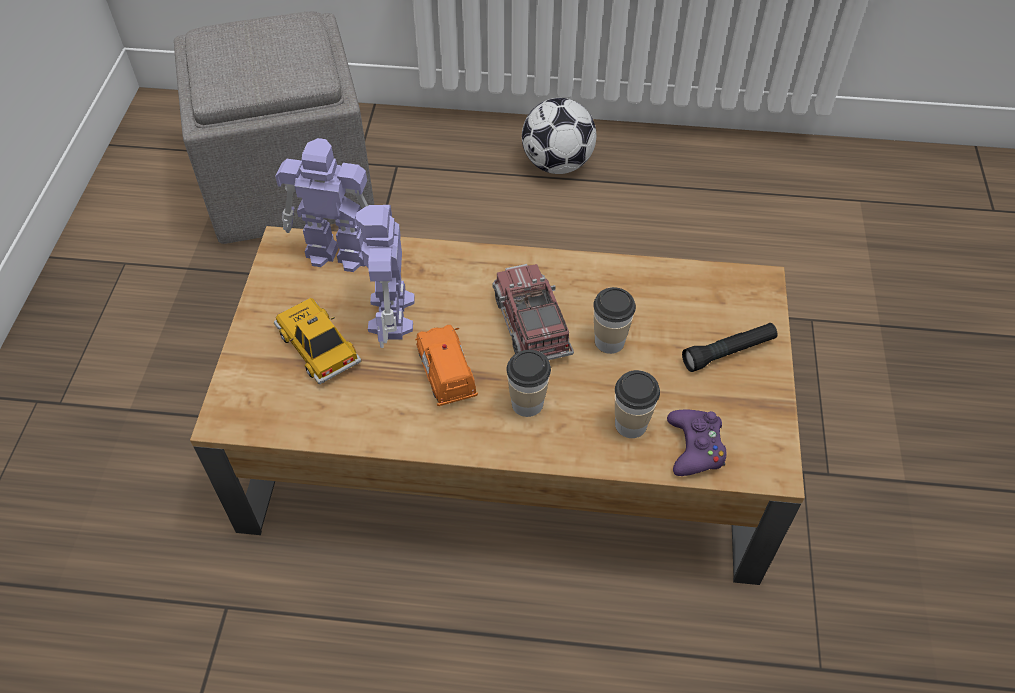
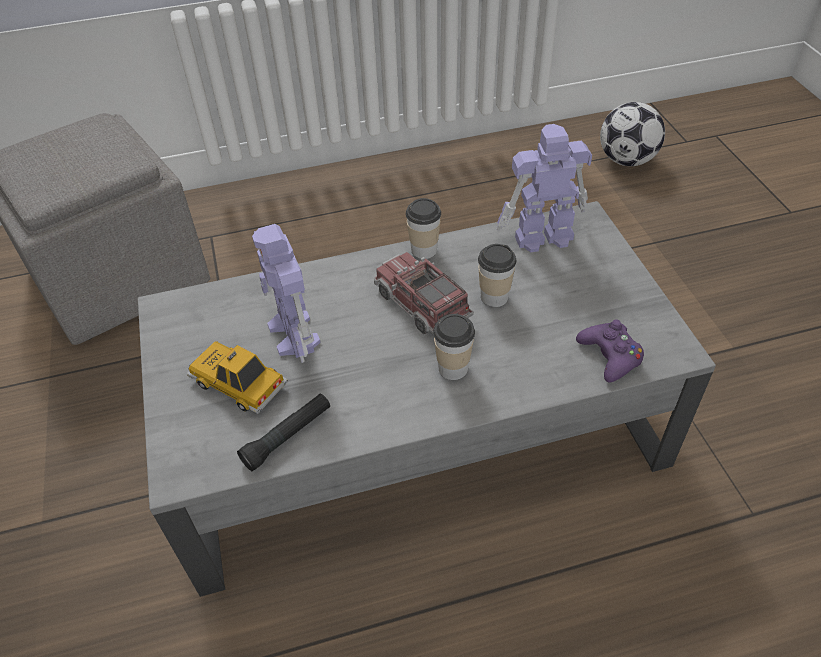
camera: 20 degrees left, 5 degrees down
(336, 253) = (217, 300): toy robot -> toy robot (541, 237)
(446, 372) = (368, 366): orange toy car -> none
(503, 447) = (412, 431): brown coffee table -> grey coffee table
(557, 164) = (348, 198): football -> football (626, 160)
(630, 424) = (548, 355): cup -> cup (424, 250)
(728, 352) = (593, 275): black flashlight -> black flashlight (287, 437)

